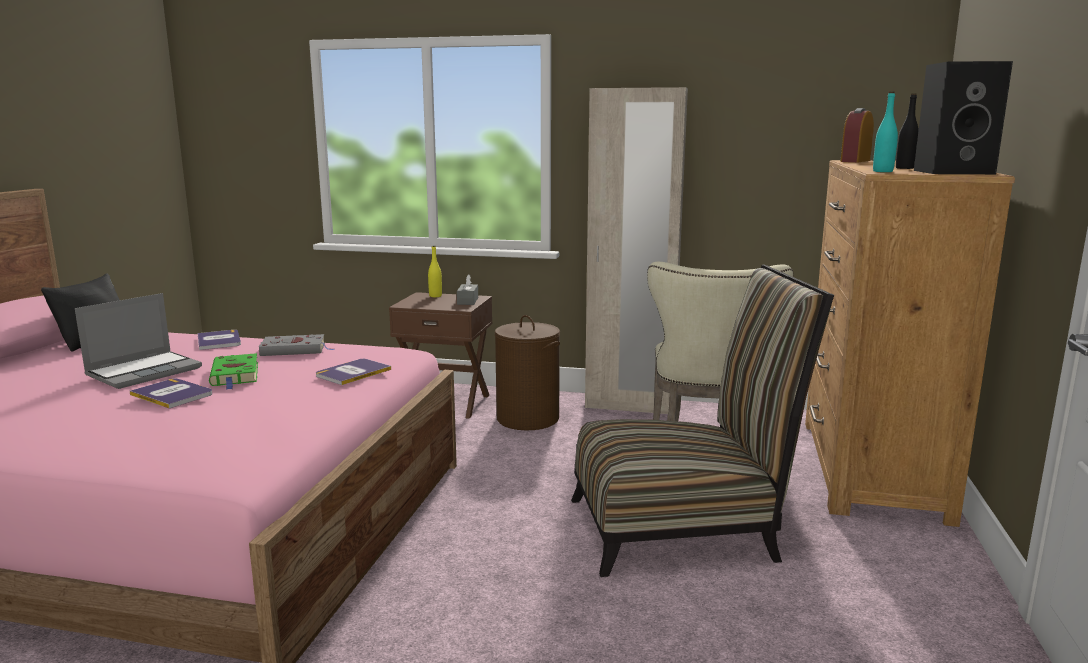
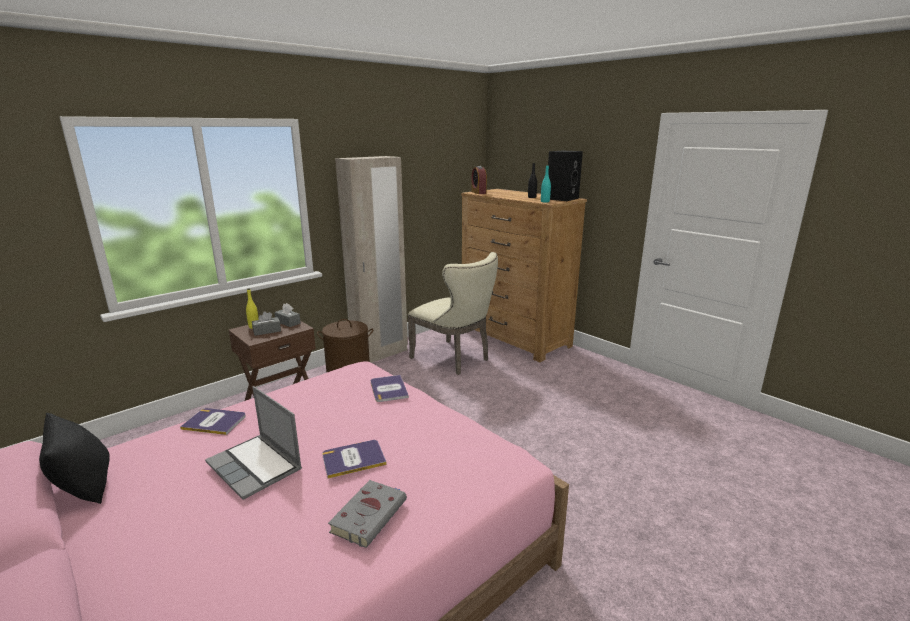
camera: 55 degrees left, 5 degrees up
(145, 371) = (256, 467): laptop -> laptop turned 150 degrees clockwise
(235, 375) = (324, 430): green book -> none
(295, 350) = (299, 397): grey book -> grey book (370, 515)
(433, 302) = (267, 331): none -> grey tissue box
(684, 528) = (517, 395): chair -> none

